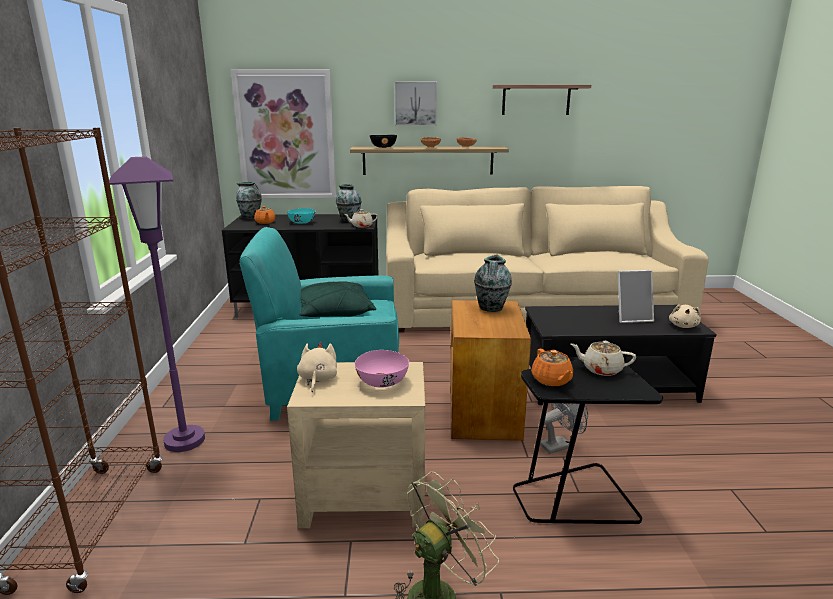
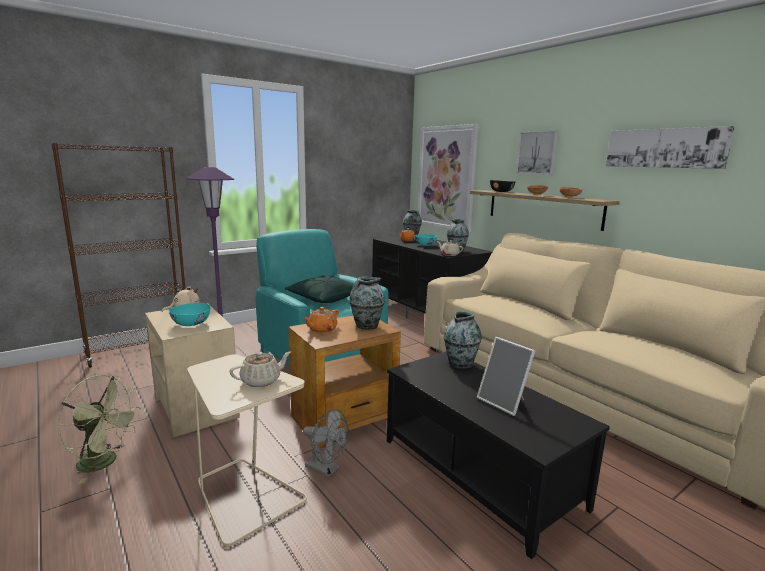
camera: 55 degrees right, 5 degrees down
(383, 382) = (191, 324): pink bowl -> turquoise bowl
(536, 100) = (665, 148): shelf -> picture
(551, 380) = (222, 366): orange teapot -> orange teapot (321, 329)
(557, 310) = (460, 364): none -> vase
(574, 498) = (245, 496): black side table -> beige side table
(601, 369) = (261, 381): beige teapot -> beige teapot turned 75 degrees clockwise
(683, 326) = (533, 437): beige plush toy -> none

